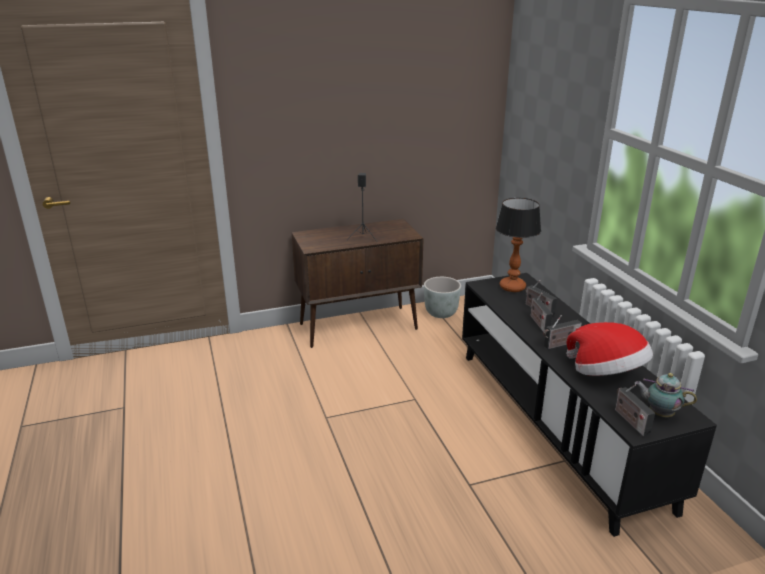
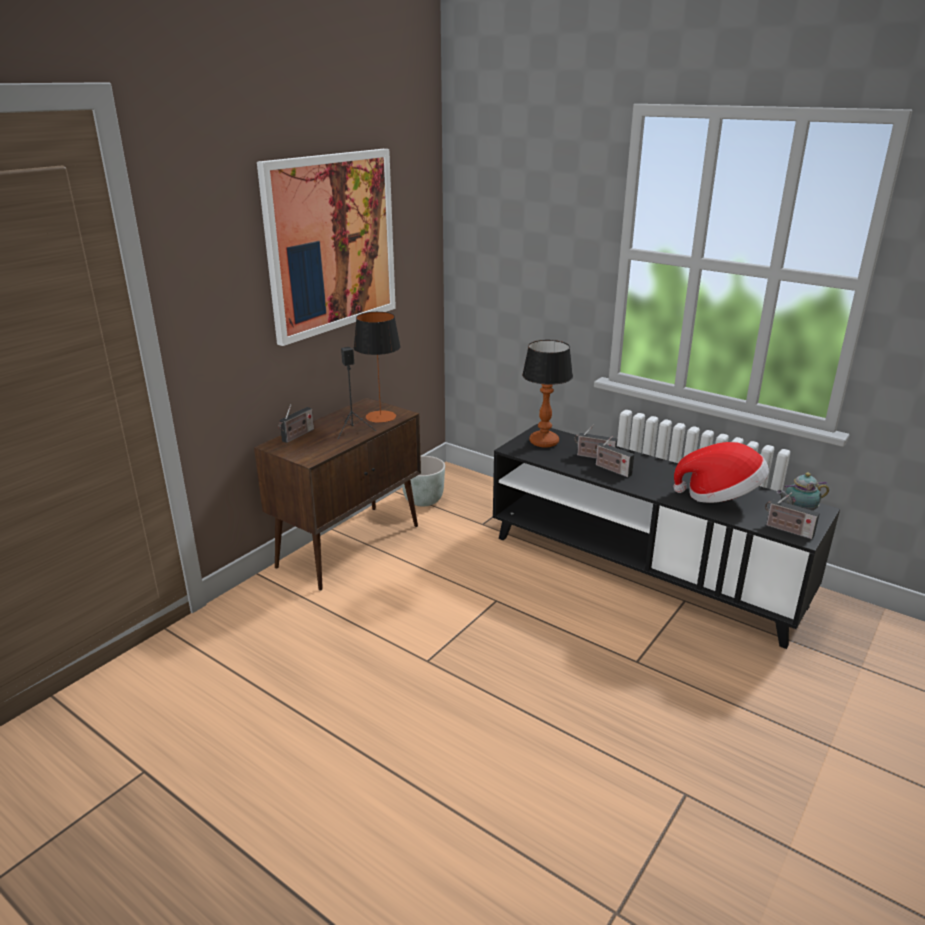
camera: 35 degrees left, 0 degrees up
(380, 93) = (331, 243): none -> picture
(393, 233) = (380, 416): none -> table lamp
(560, 344) = (653, 483): radio -> radio (297, 436)

